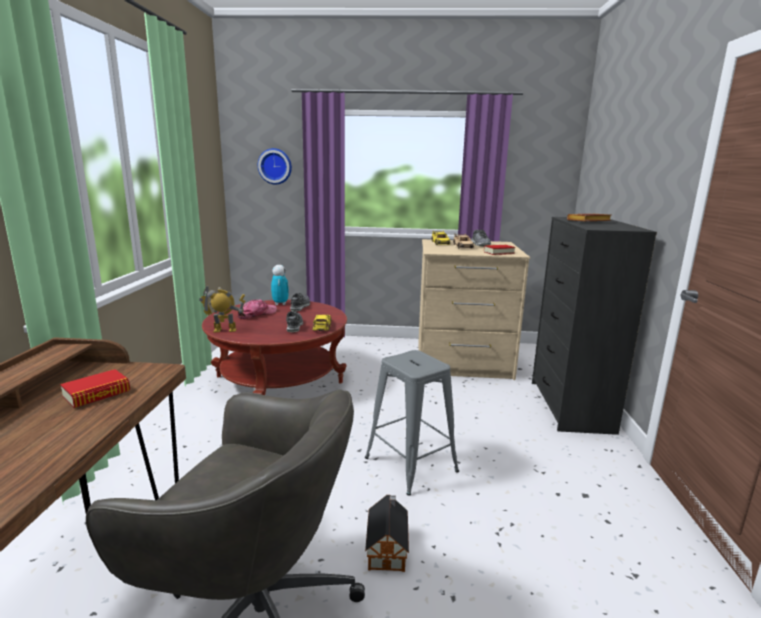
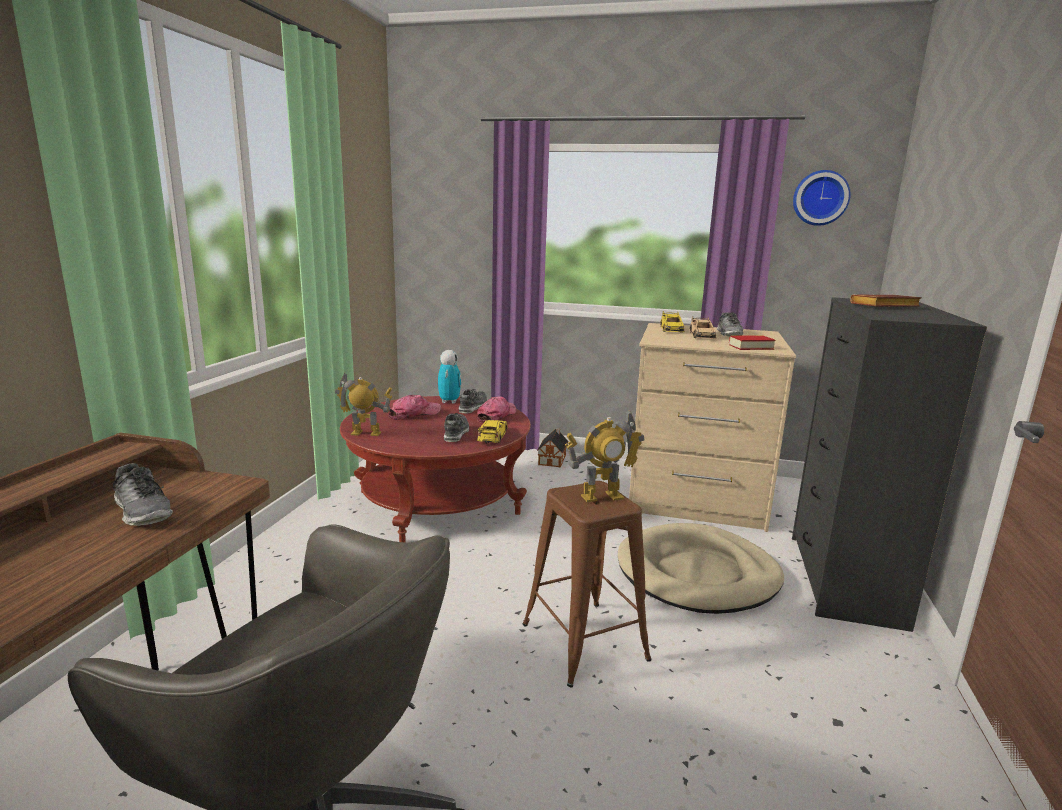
camera: 10 degrees right, 0 degrees up
(97, 394) = (143, 511): book -> shoe
(275, 166) = (458, 219): wall clock -> wall clock (820, 198)
(319, 312) = (496, 416): none -> cap
(387, 547) = (520, 760): toy house -> toy house (553, 459)
(410, 464) = (584, 641): grey stool -> brown stool
(421, 360) = (602, 496): none -> toy robot
(476, 412) = (698, 574): none -> beige dog bed

